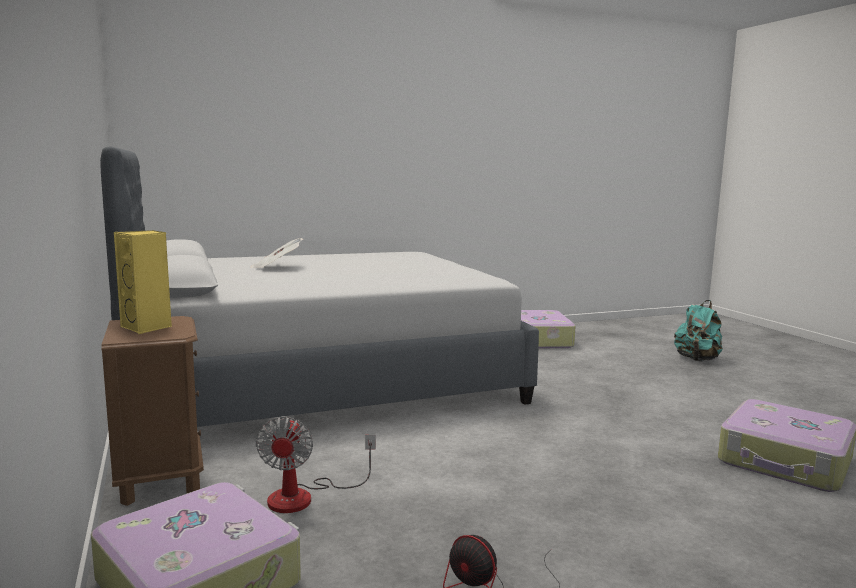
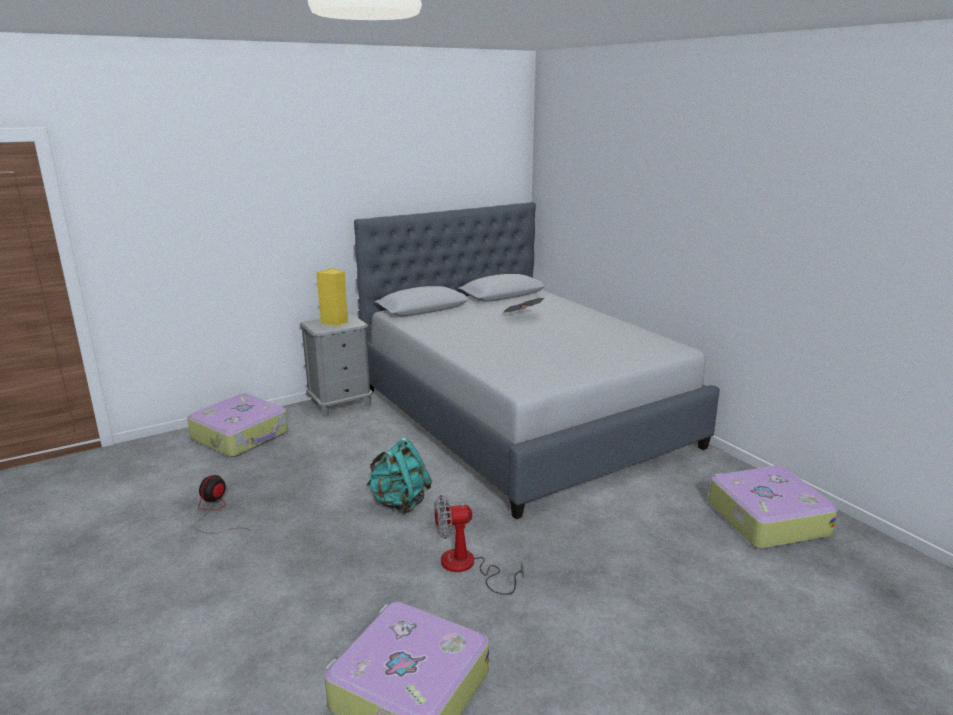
camera: 80 degrees right, 10 degrees up
(159, 479) = (341, 404): brown nightstand -> grey nightstand
(304, 496) = (321, 445): fan -> fan (467, 567)
(697, 360) = (812, 681): turquoise backpack -> turquoise backpack (399, 503)

